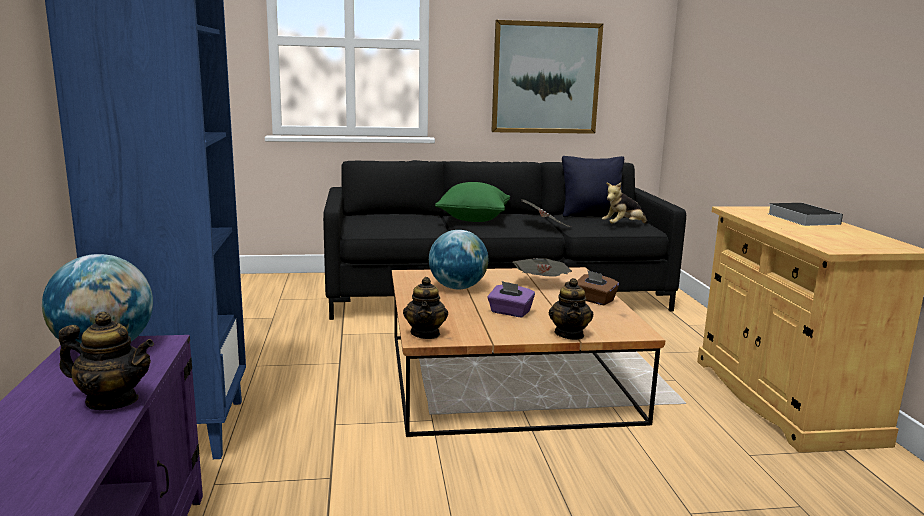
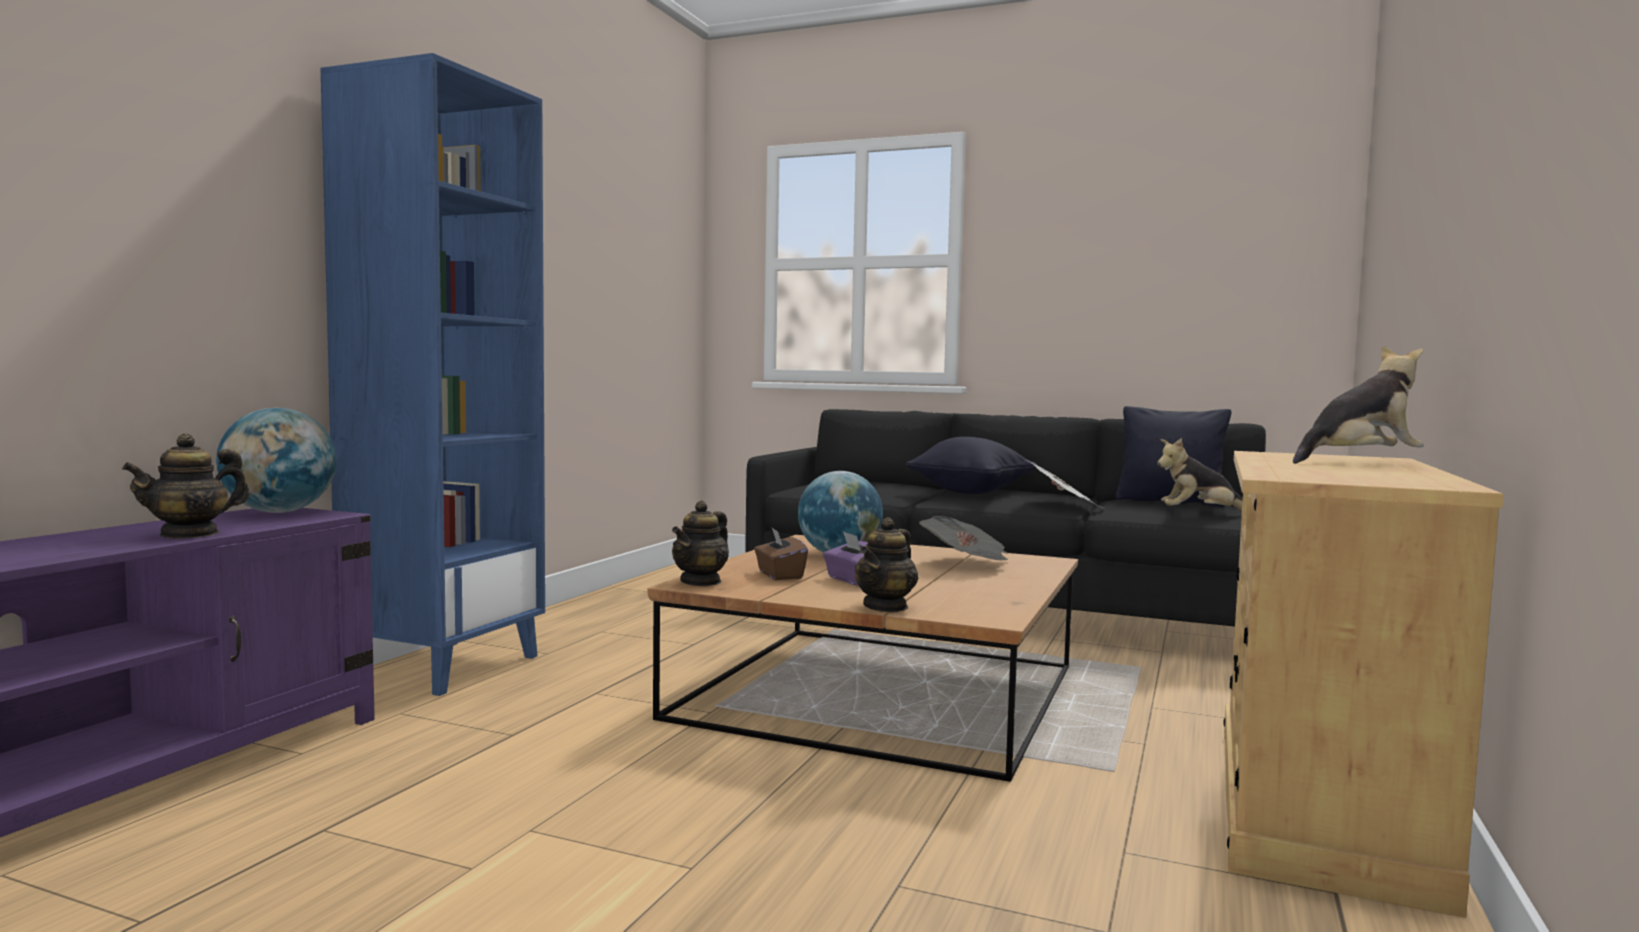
camera: 30 degrees right, 10 degrees down
(112, 401) = (190, 534): teapot -> teapot turned 90 degrees clockwise
(473, 219) = (971, 492): green pillow -> black pillow
(546, 78) = (1134, 299): picture -> none
(594, 300) = (1007, 586): brown tissue box -> brown tissue box (779, 575)
(800, 218) = (1359, 462): book -> plush toy

